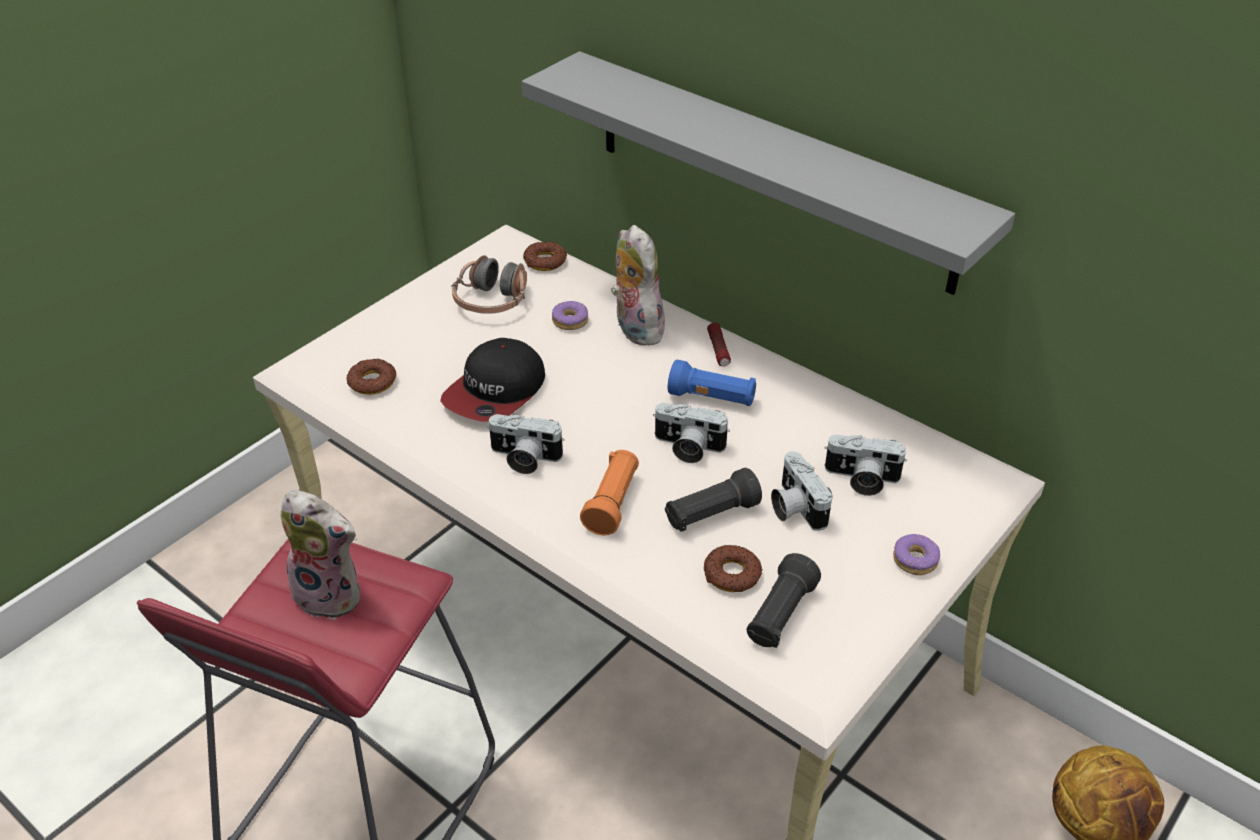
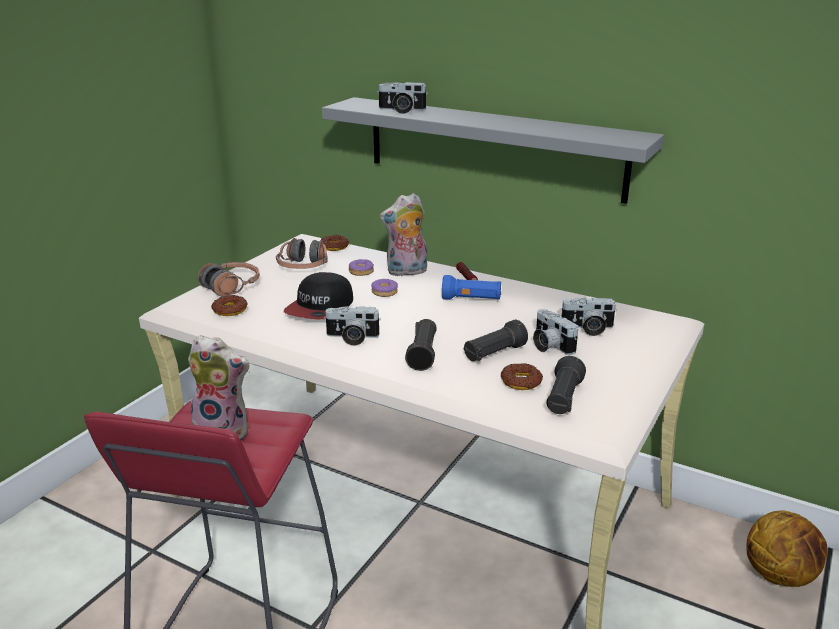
camera: 10 degrees left, 15 degrees down
(383, 333) = (231, 287): none -> headphones
(612, 503) = (423, 354): orange flashlight -> black flashlight
(635, 328) = (406, 272): plush toy -> plush toy turned 75 degrees counterclockwise
(687, 448) = (464, 323): camera -> camera (401, 110)
(915, 560) = (642, 363): donut -> donut (385, 292)

